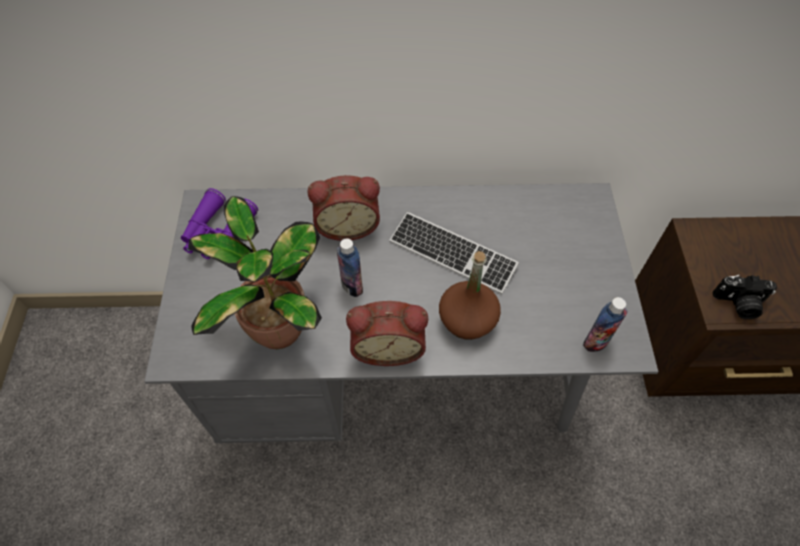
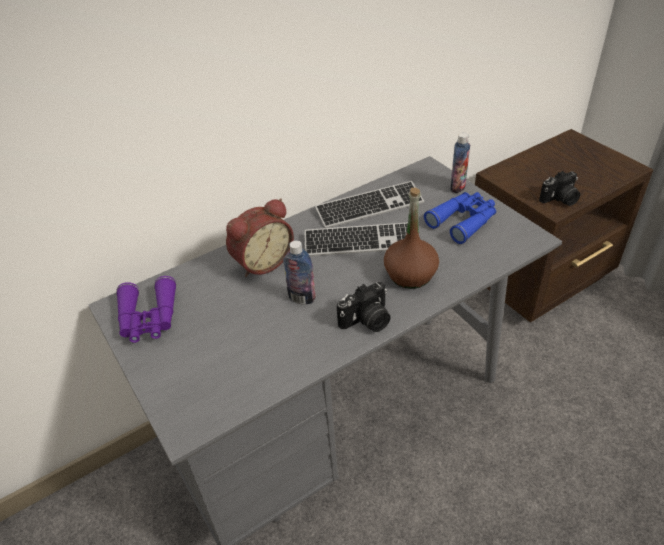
camera: 30 degrees left, 15 degrees down
(276, 325) = (261, 355): potted plant -> none
(388, 346) = (367, 321): alarm clock -> camera
(493, 216) = (369, 207): none -> keyboard
(573, 286) = (463, 221): none -> blue binoculars
(596, 342) = (508, 244): bottle -> bottle (457, 187)

